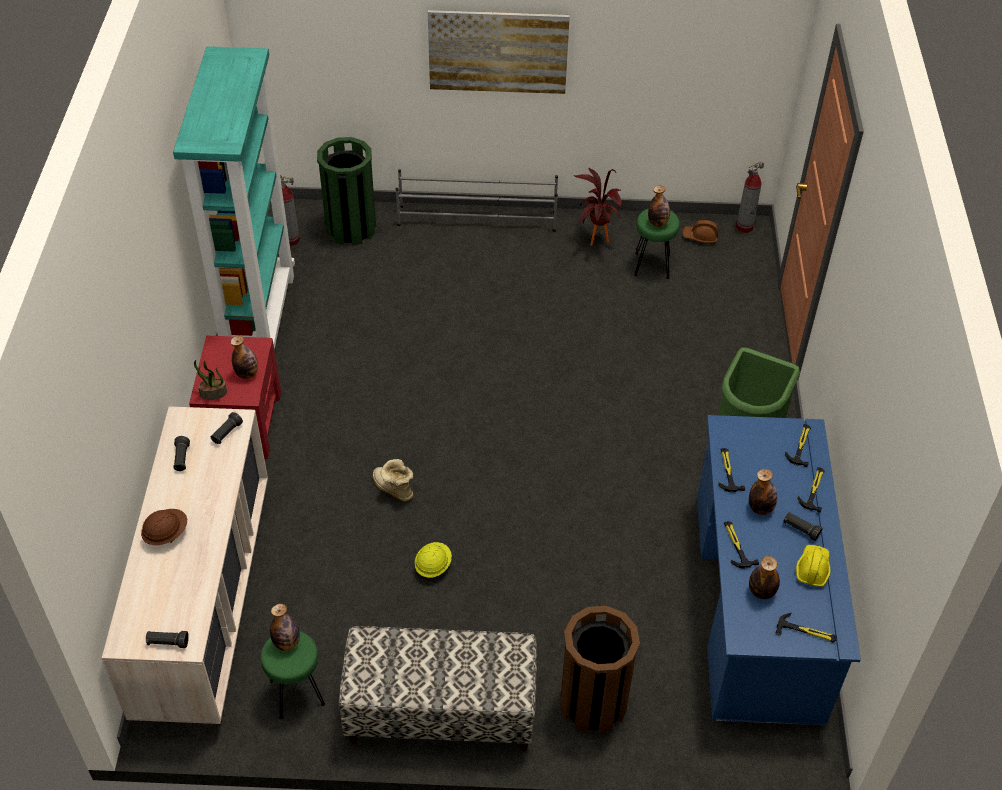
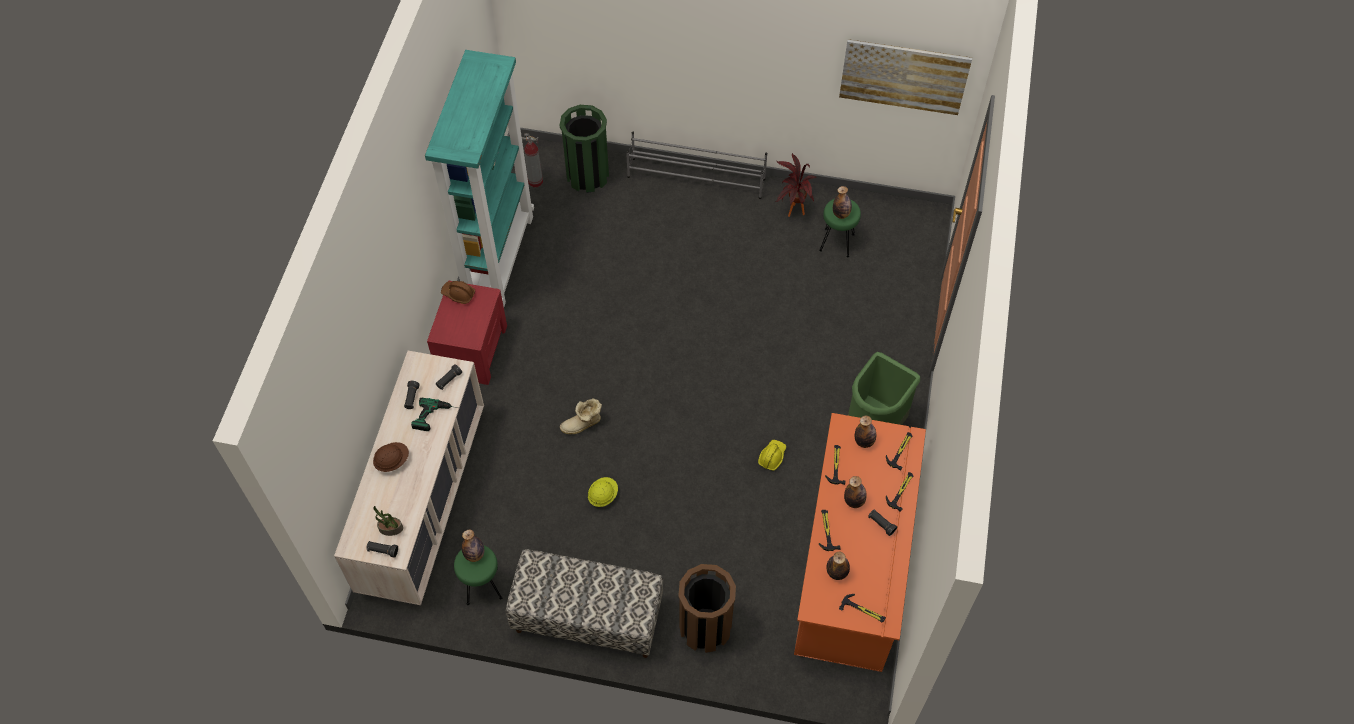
camera: 10 degrees right, 10 degrees up
(213, 394) = (446, 335): potted plant -> potted plant (390, 529)
(216, 476) = (436, 417): none -> power drill
(247, 373) = (475, 320): bottle -> bottle (864, 441)
(393, 489) = (582, 425): boot -> boot turned 75 degrees counterclockwise
(498, 51) = (718, 55): picture -> picture (904, 76)
(700, 237) = (885, 219): brown hard hat -> brown hard hat (458, 294)
(744, 227) = (926, 213): fire extinguisher -> none
(757, 605) = (852, 565): blue desk -> orange desk
(812, 569) = (882, 559): yellow hard hat -> yellow hard hat (772, 456)

